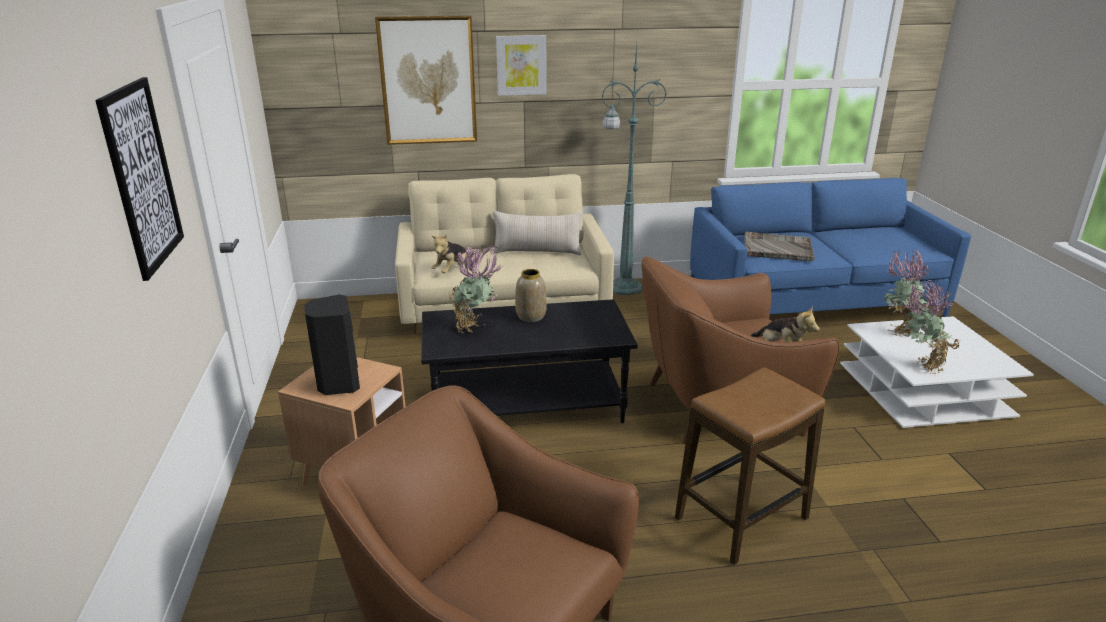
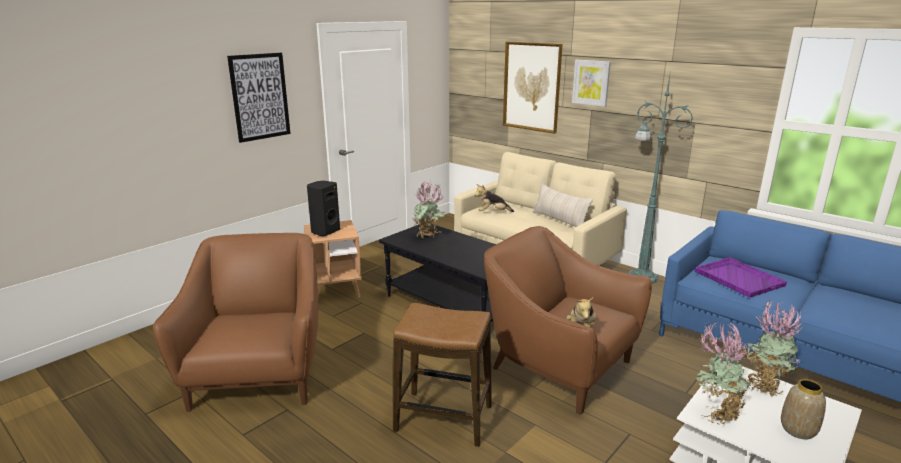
camera: 50 degrees right, 5 degrees down
(531, 317) = (466, 244): vase -> vase (797, 430)
(776, 248) = (738, 278): grey tray -> purple tray

